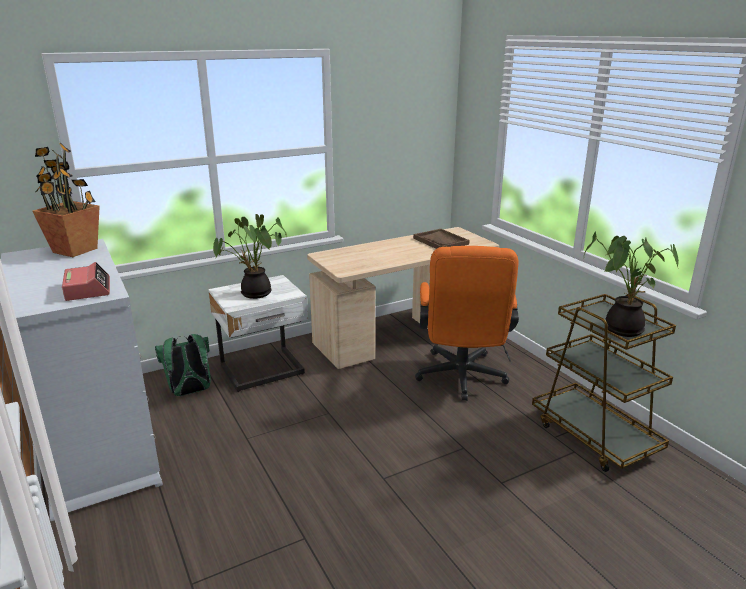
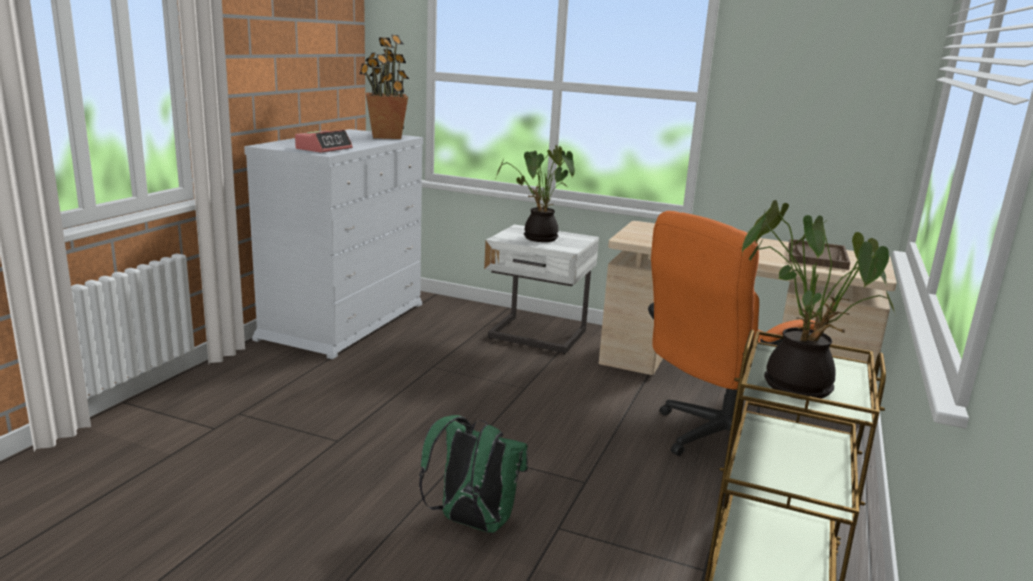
camera: 50 degrees right, 5 degrees down
(190, 392) = (458, 322): green backpack -> green backpack (472, 522)

